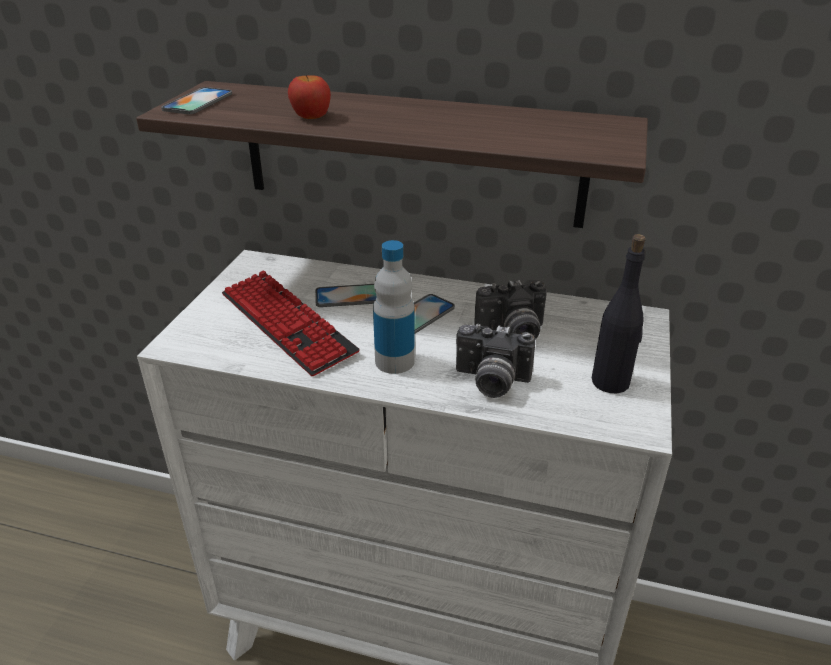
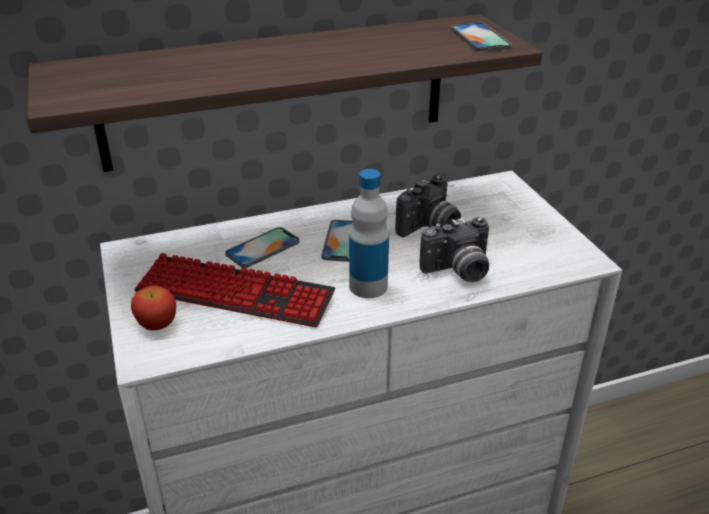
camera: 35 degrees left, 0 degrees up
(198, 102) = (70, 86): phone -> phone (480, 38)
(310, 117) = (218, 73): apple -> apple (157, 324)
(611, 382) = (535, 237): black bottle -> none

